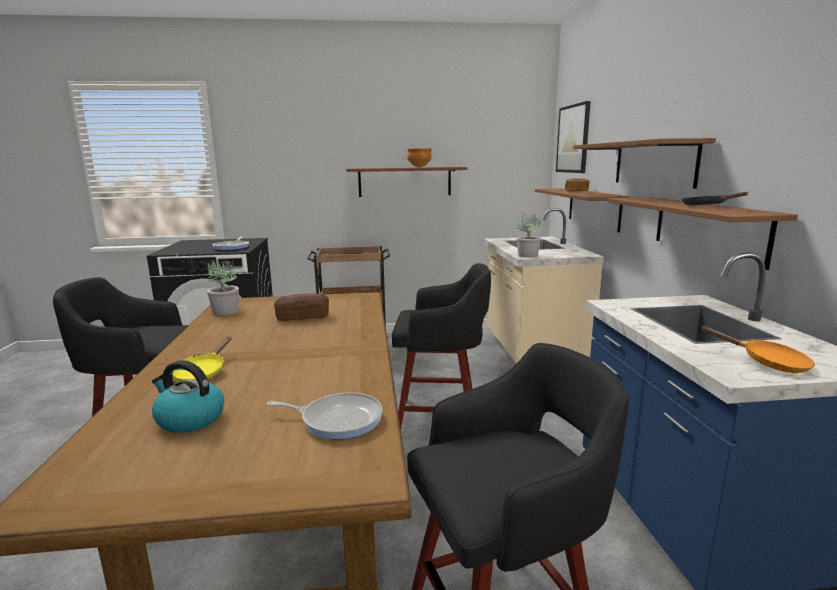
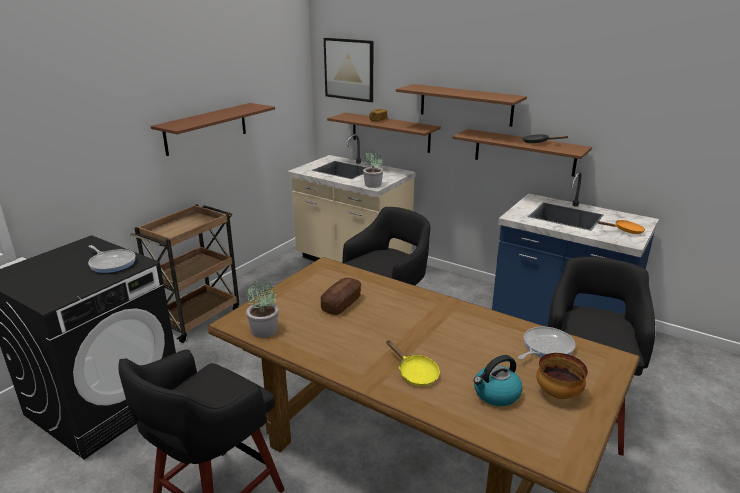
camera: 50 degrees left, 10 degrees up
(419, 167) = (224, 111): bowl -> bowl (557, 394)

